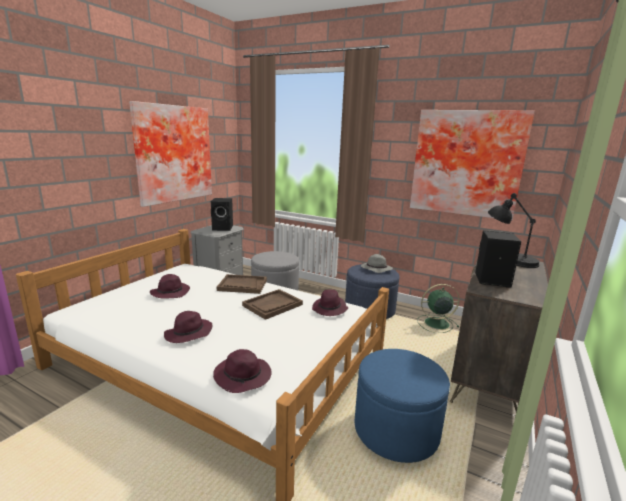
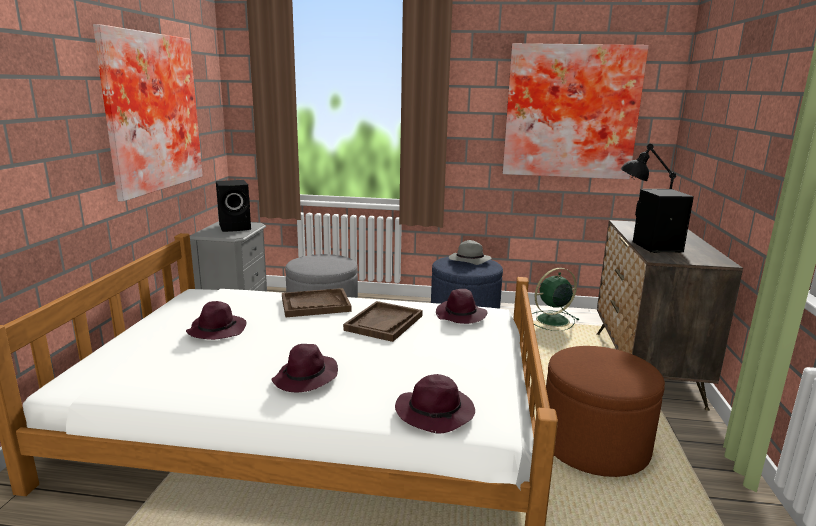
camera: 20 degrees left, 0 degrees up
(396, 429) = (594, 445): blue ottoman -> brown ottoman

